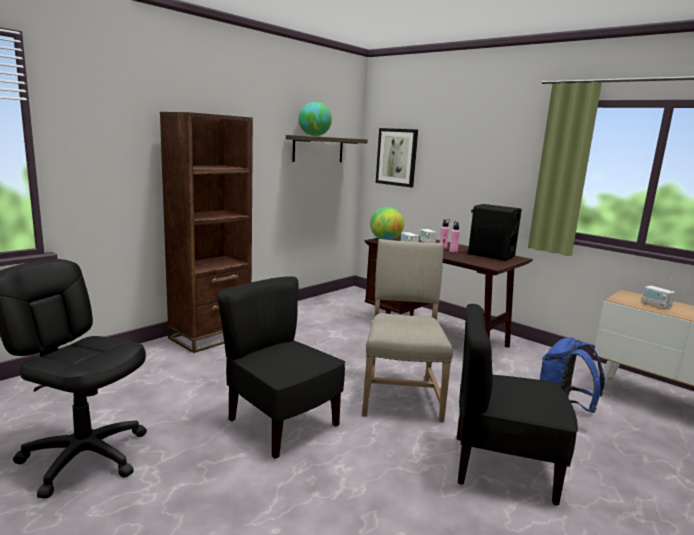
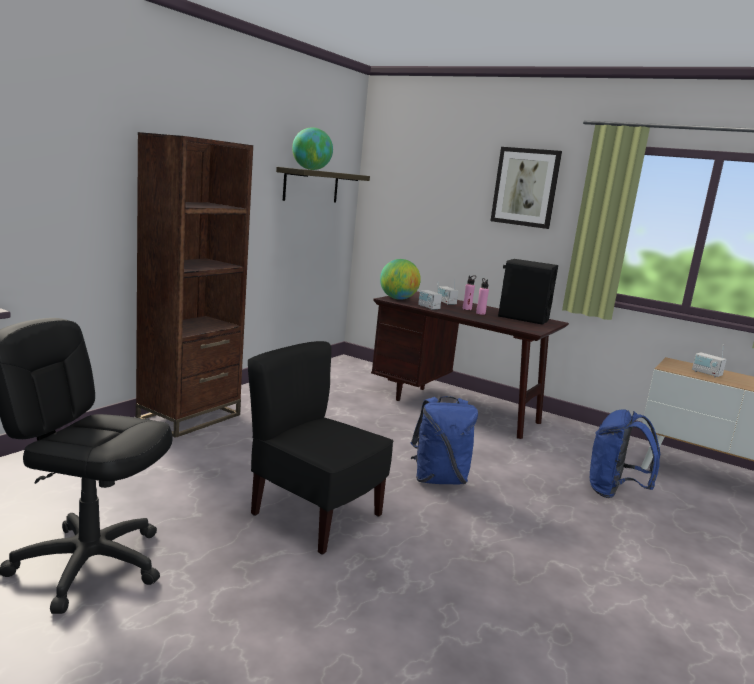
camera: 10 degrees left, 0 degrees up
(397, 157) = (403, 199): picture -> picture (525, 187)
(400, 395) = (439, 479): beige chair -> blue backpack
(501, 467) = (569, 551): black chair -> none

